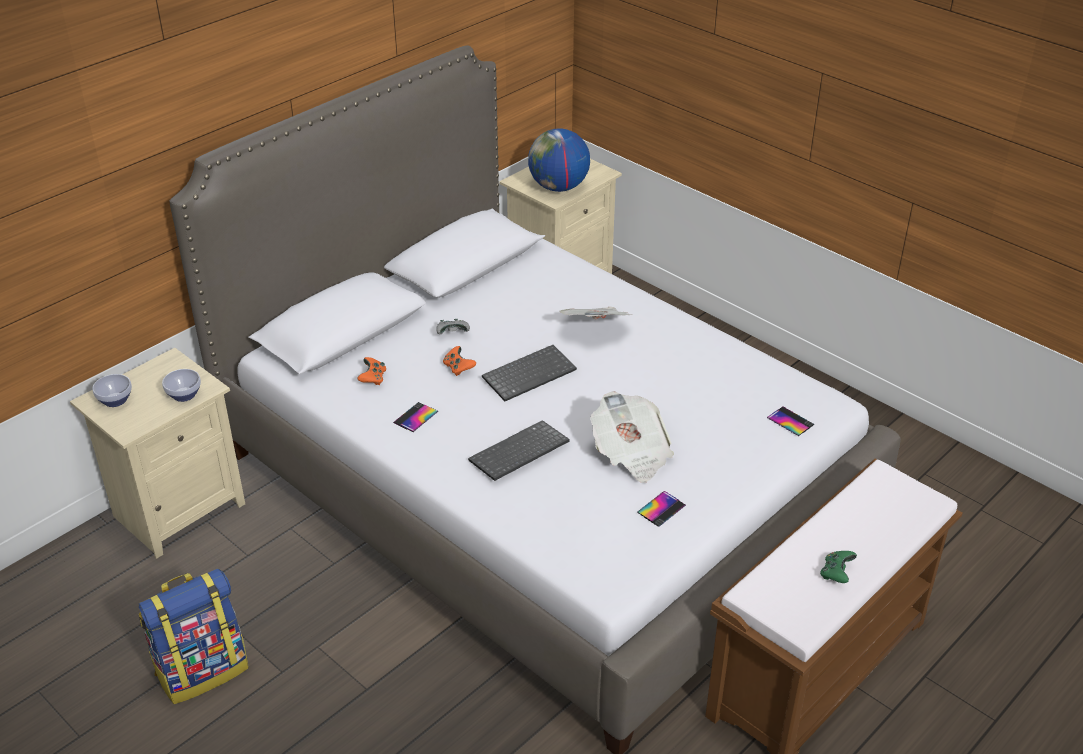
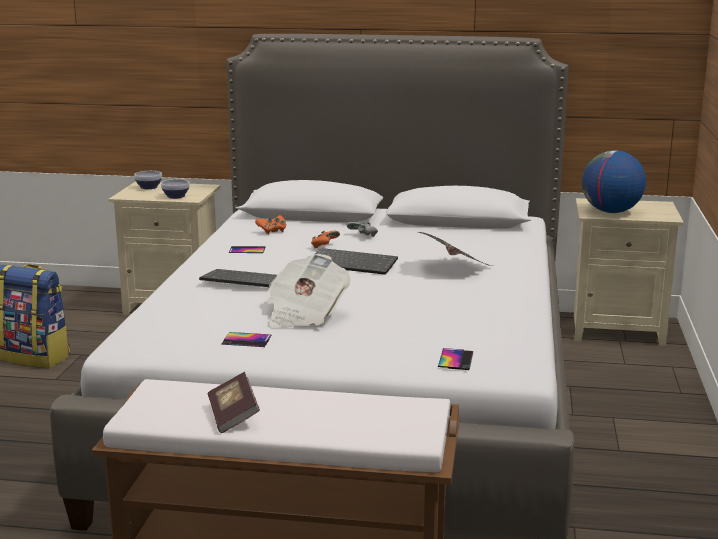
camera: 55 degrees right, 20 degrees down
(836, 573) = (233, 416): green game controller -> book

